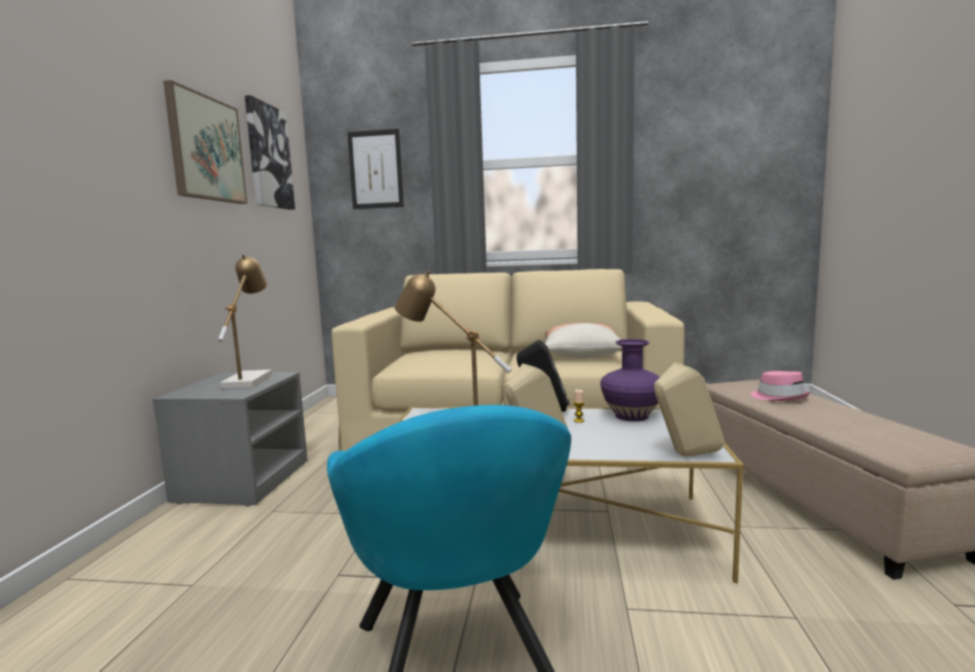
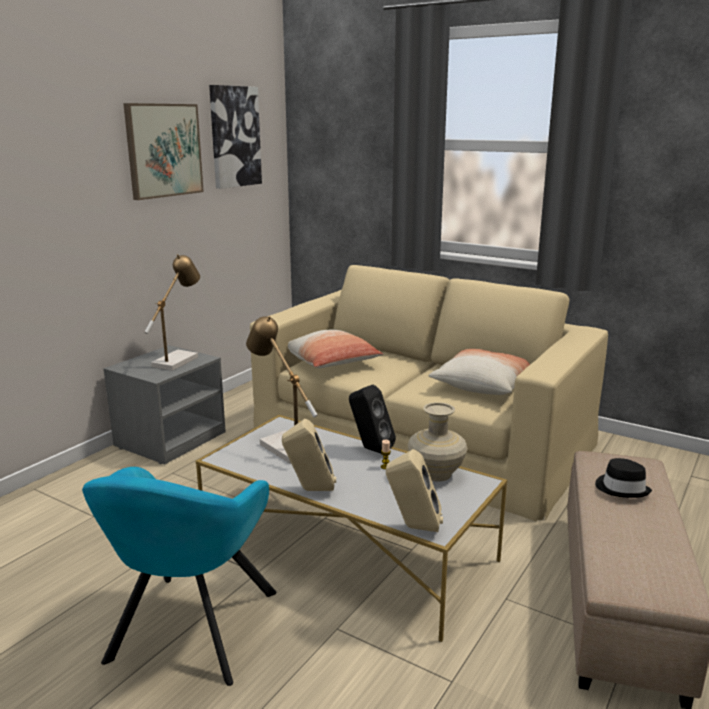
camera: 25 degrees right, 10 degrees up
(375, 169) = (346, 140): picture -> none
(424, 362) = (332, 363): none -> pillow
(631, 415) = (436, 473): purple vase -> beige vase
(779, 397) = (622, 488): pink hat -> black hat

